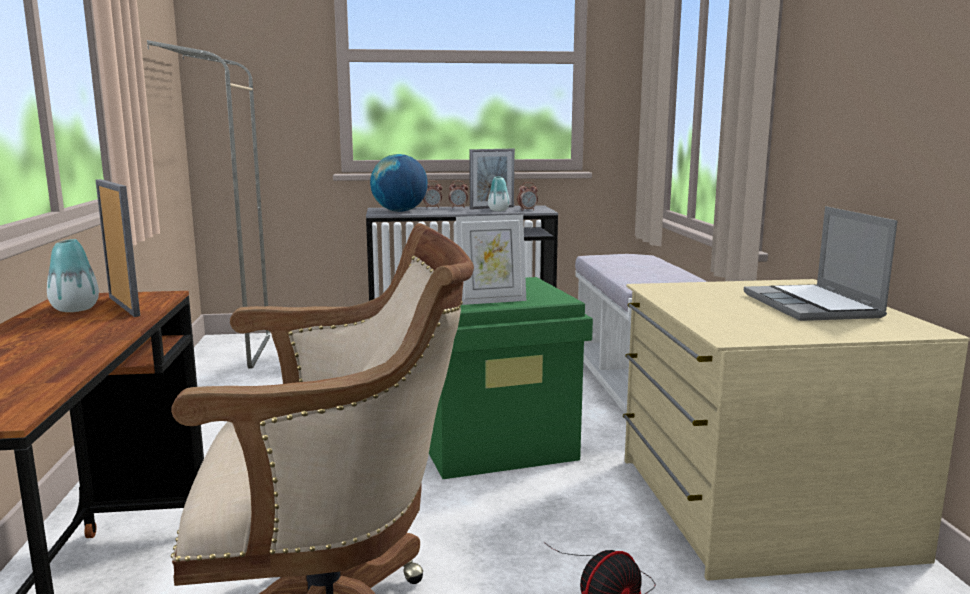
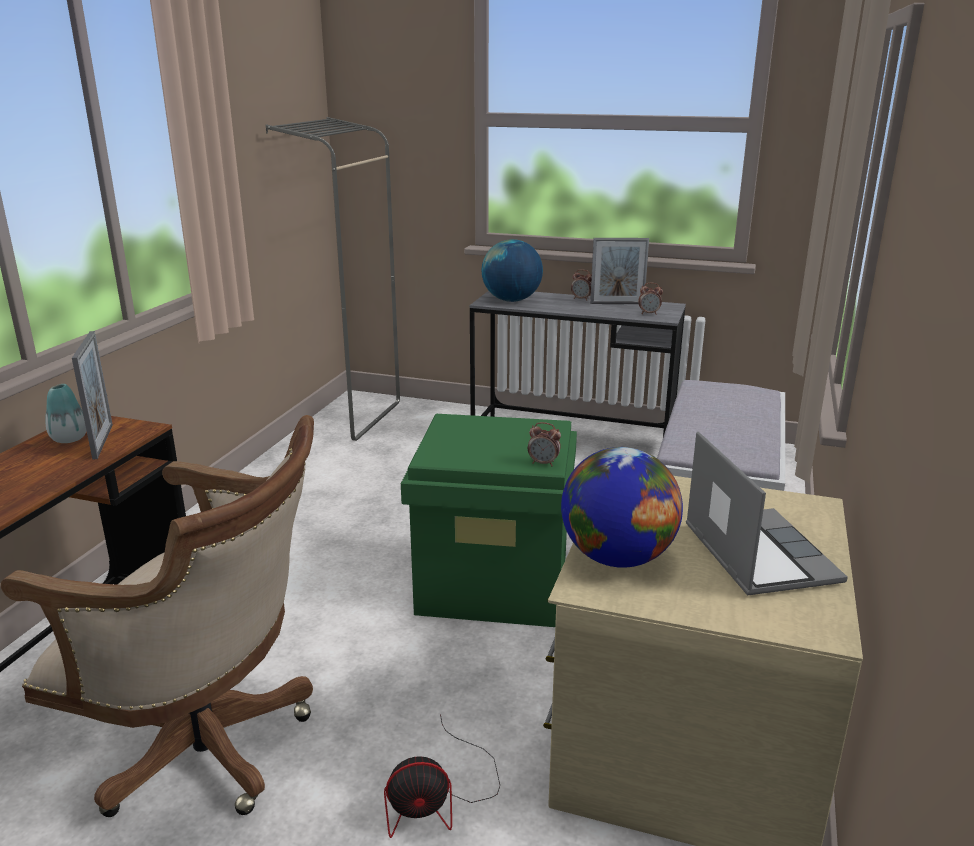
camera: 25 degrees right, 10 degrees up
(432, 207) = (554, 296): alarm clock -> alarm clock (543, 463)
(491, 301) = (475, 456): picture frame -> none
(498, 210) = (616, 310): vase -> none
(726, 321) = (617, 558): none -> globe
(813, 306) = (756, 553): laptop -> laptop turned 150 degrees clockwise

